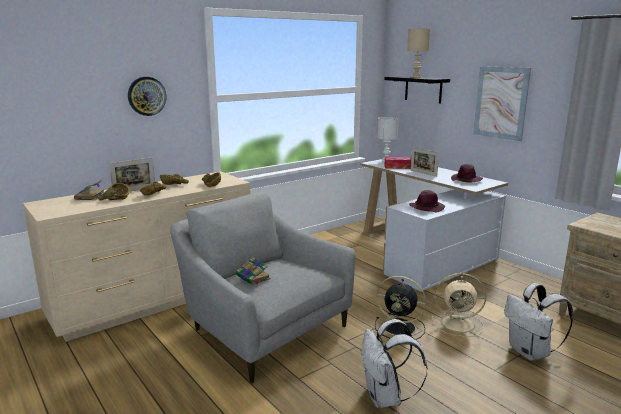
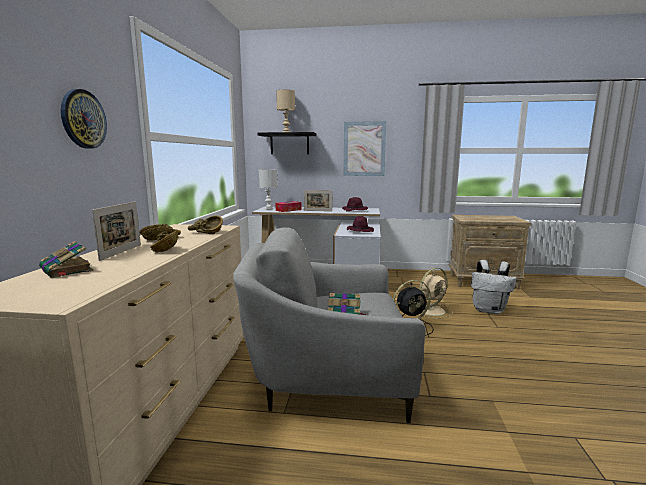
camera: 45 degrees left, 5 degrees down
(115, 199) = (125, 264): brown bowl -> none
(386, 398) = (496, 374): white backpack -> none

